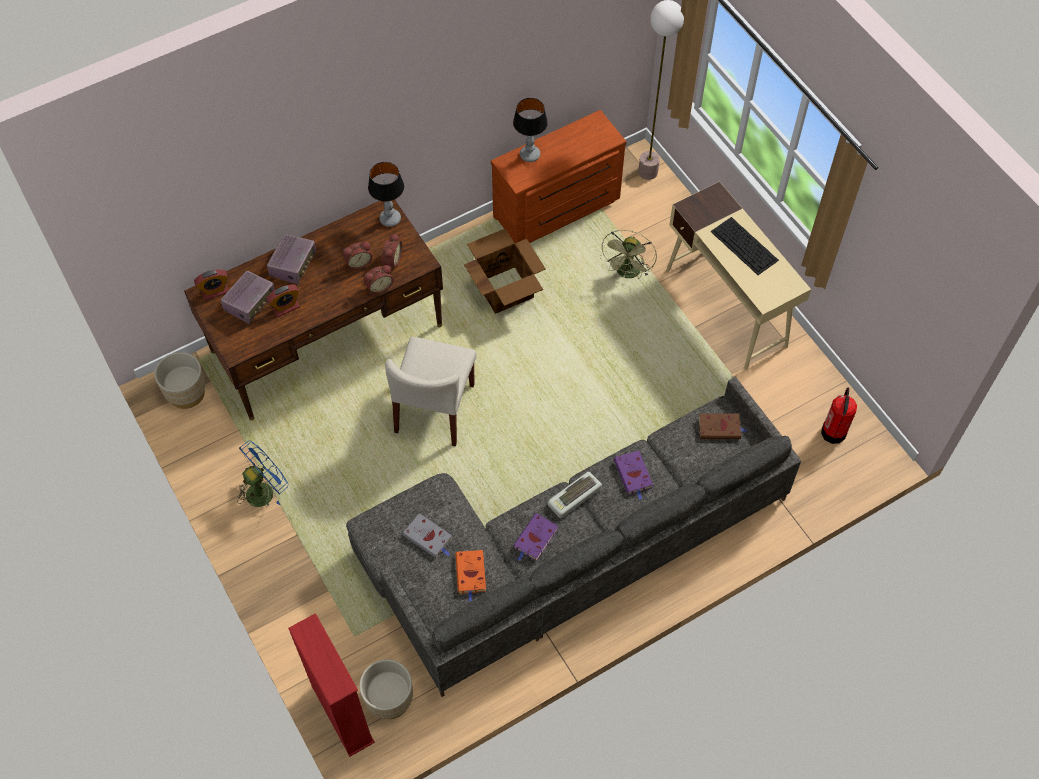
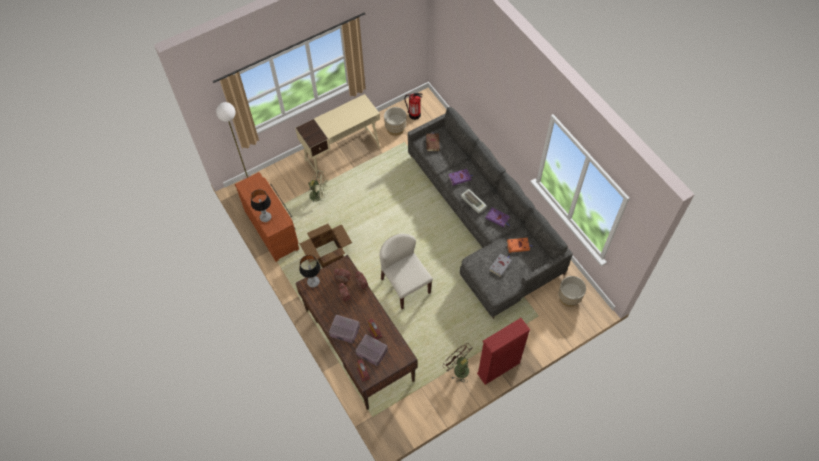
camera: 90 degrees left, 0 degrees up
(186, 393) = (396, 420): beige planter -> beige planter (395, 128)
(264, 490) = (458, 369): blue fan -> brown fan
(342, 714) = (579, 318): red bookcase -> red bookcase (498, 368)
(435, 409) = (405, 285): beige chair -> beige chair turned 135 degrees counterclockwise
(745, 246) = (338, 118): keyboard -> none

